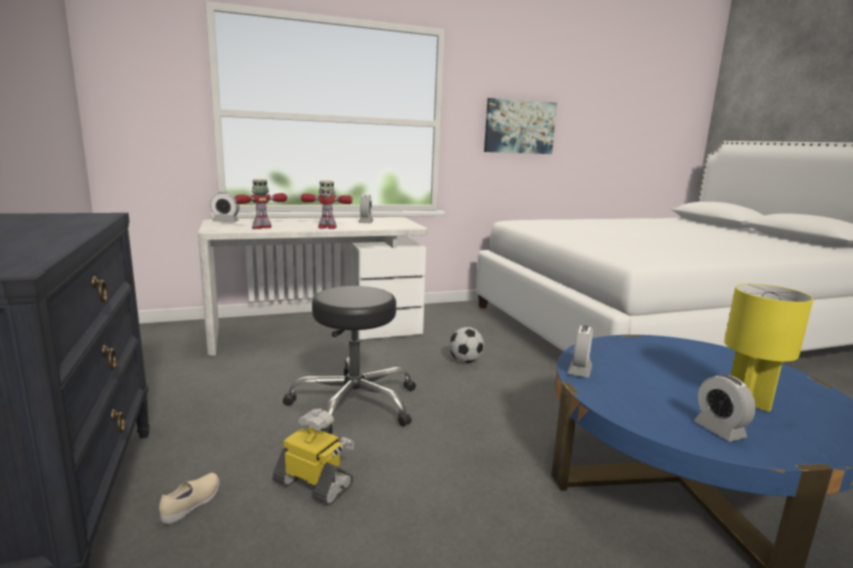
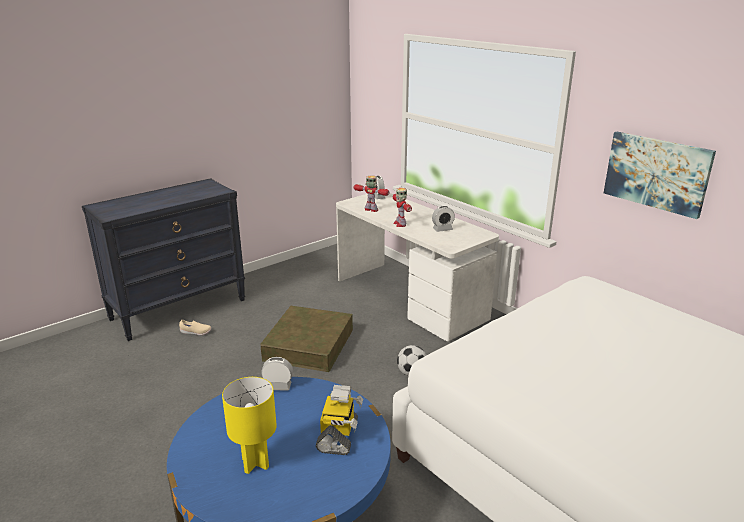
camera: 70 degrees right, 10 degrees up
(314, 484) = (221, 357): toy robot -> toy robot (338, 436)
(355, 403) = (309, 345): black stool -> brown storage box
(719, 430) = (208, 444): alarm clock -> none

